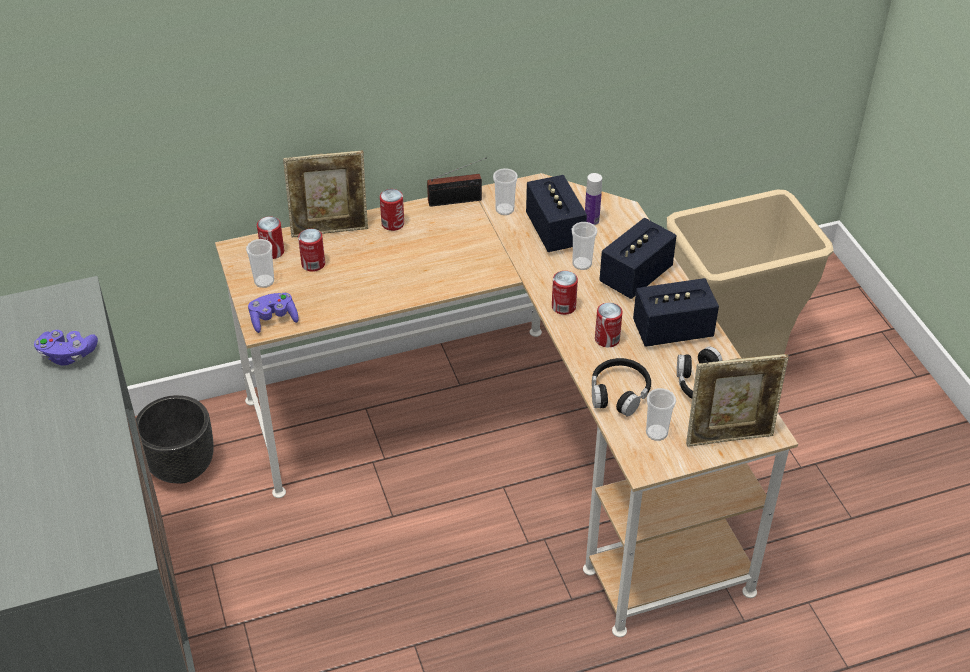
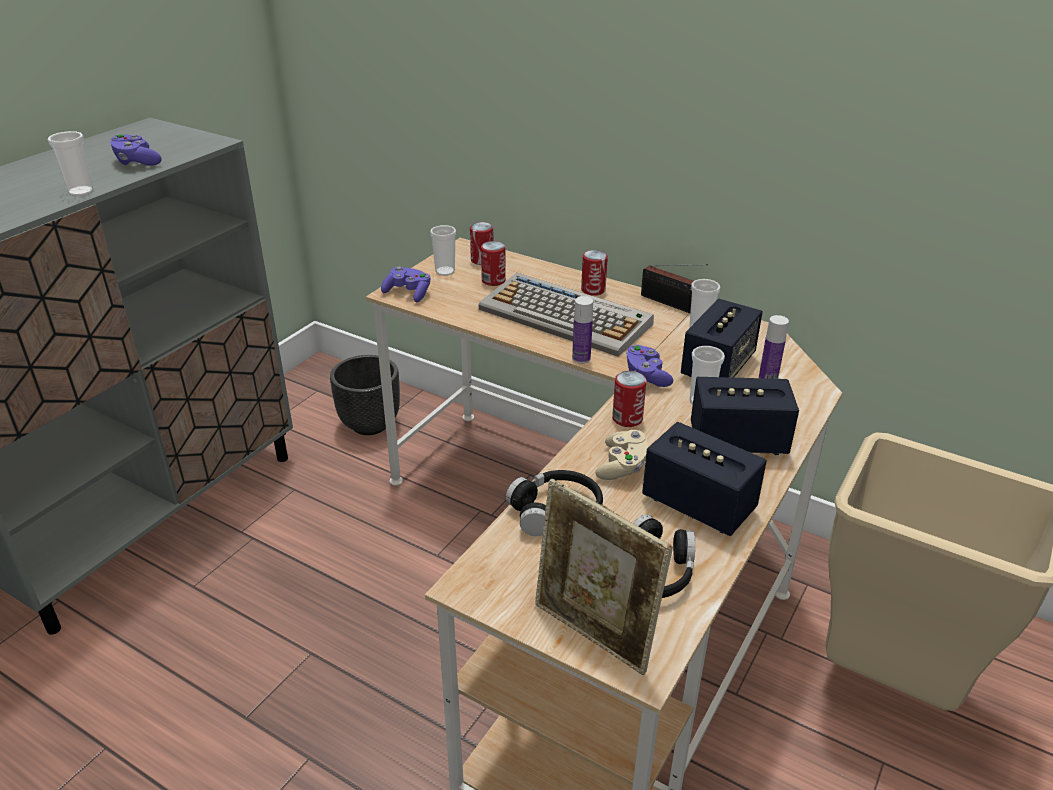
camera: 50 degrees right, 10 degrees down
(330, 230) = (542, 270): picture frame -> none
(413, 259) = (567, 317): none -> keyboard
(474, 285) = (581, 358): none -> bottle
(528, 269) = (646, 376): none -> purple game controller
(607, 339) = (622, 466): can -> beige game controller
(656, 433) = (529, 569): cup -> cup (81, 192)

